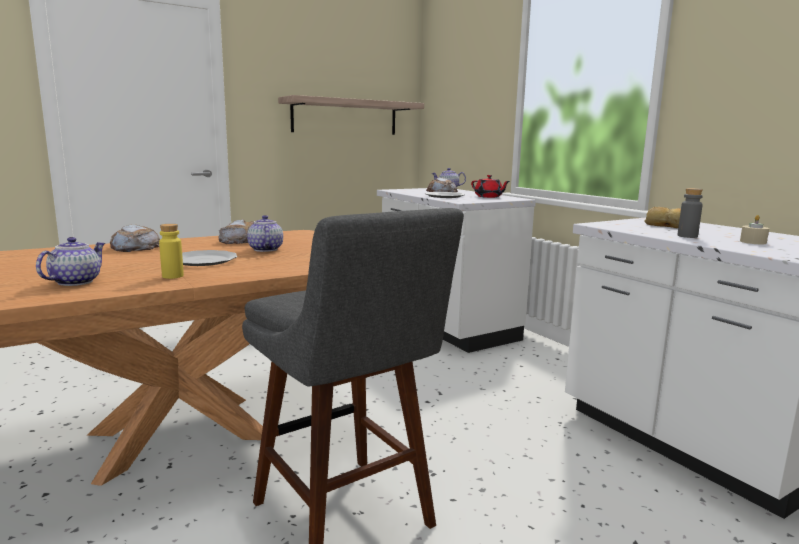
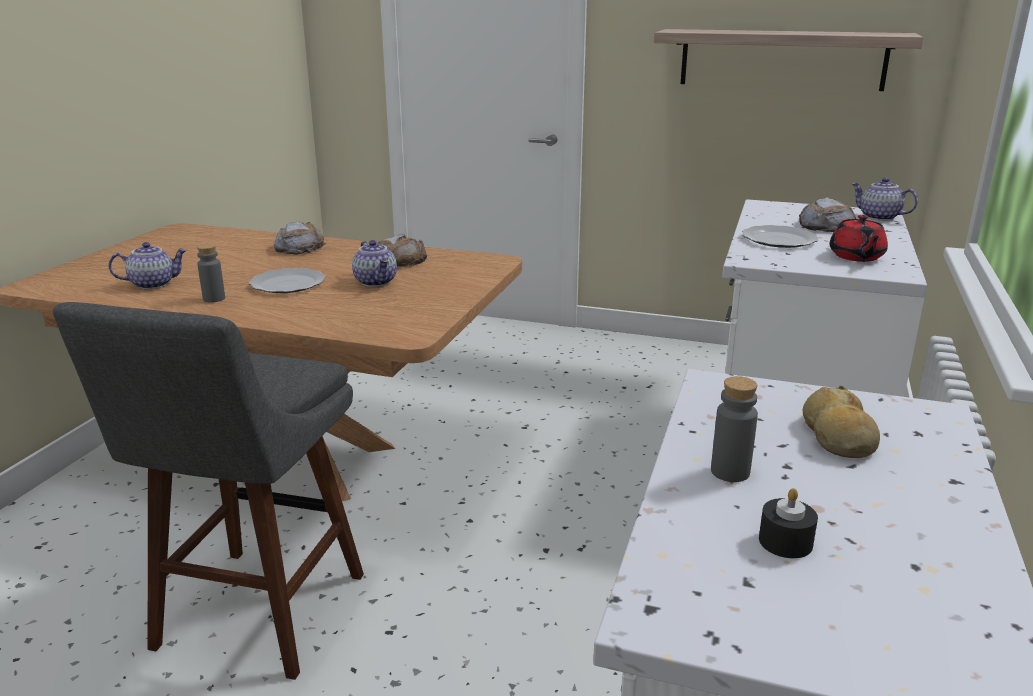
camera: 50 degrees right, 10 degrees up
(172, 276) = (214, 299): yellow bottle -> grey bottle
(264, 249) = (377, 282): teapot -> teapot turned 120 degrees clockwise
(753, 242) = (785, 542): beige candle -> black candle

